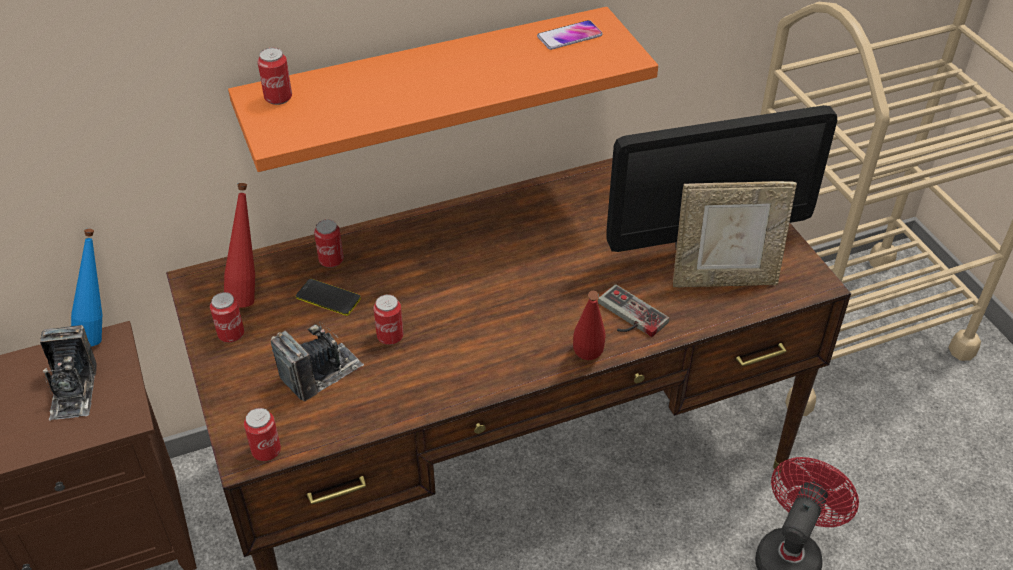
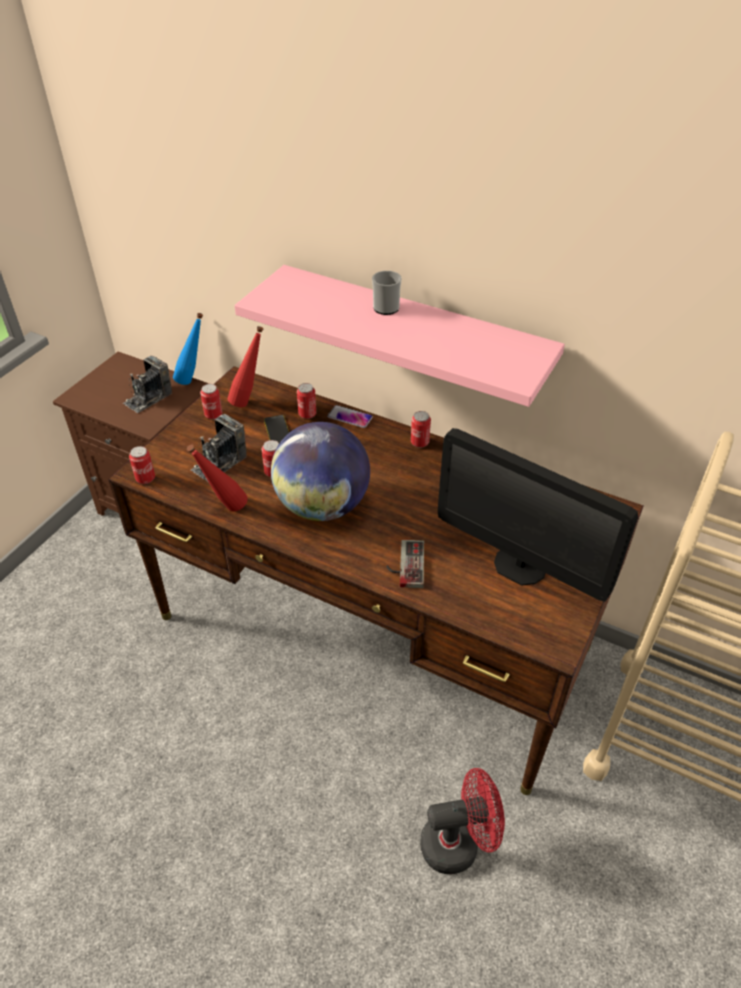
camera: 50 degrees right, 0 degrees up
(278, 98) = (295, 282): can -> can (419, 442)
(321, 372) = (219, 463): camera -> camera turned 120 degrees clockwise
(410, 65) = (386, 306): none -> mug
(428, 86) = (413, 333): orange shelf -> pink shelf
(485, 328) = (322, 506): none -> globe
(569, 36) = (505, 346): phone -> phone (350, 417)
(587, 363) = (342, 568): red bottle -> red bottle (224, 510)
(724, 280) = (497, 594): picture frame -> none

